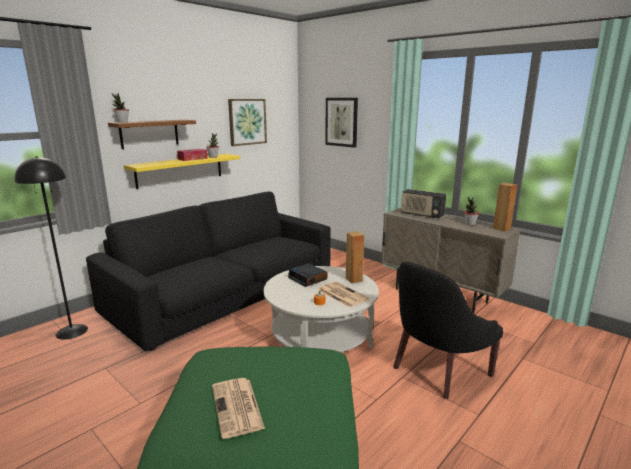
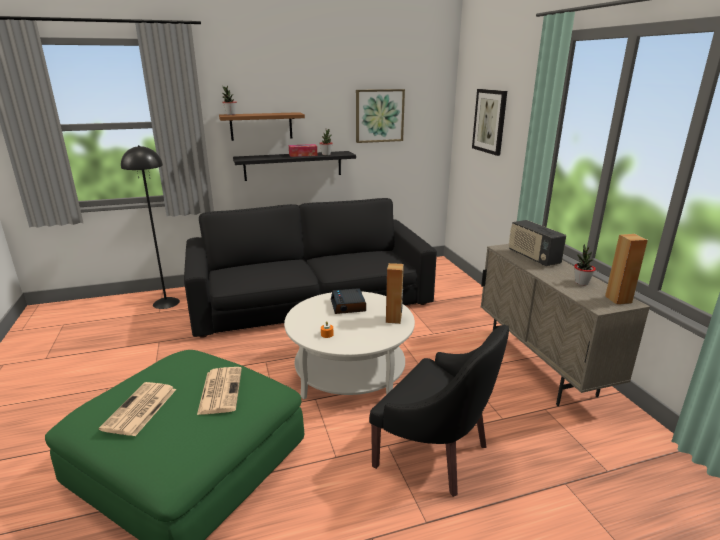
camera: 30 degrees right, 5 degrees up
(180, 170) = (293, 165): yellow shelf -> black shelf
(341, 294) = (359, 332): newspaper -> newspaper (220, 390)
(437, 369) = (435, 453): black armchair -> black armchair turned 135 degrees counterclockwise

